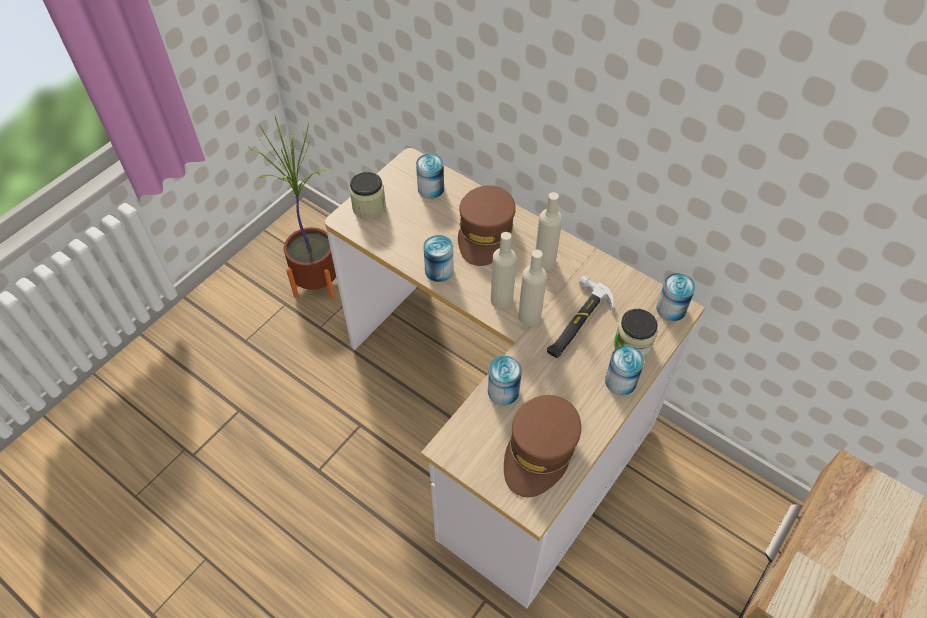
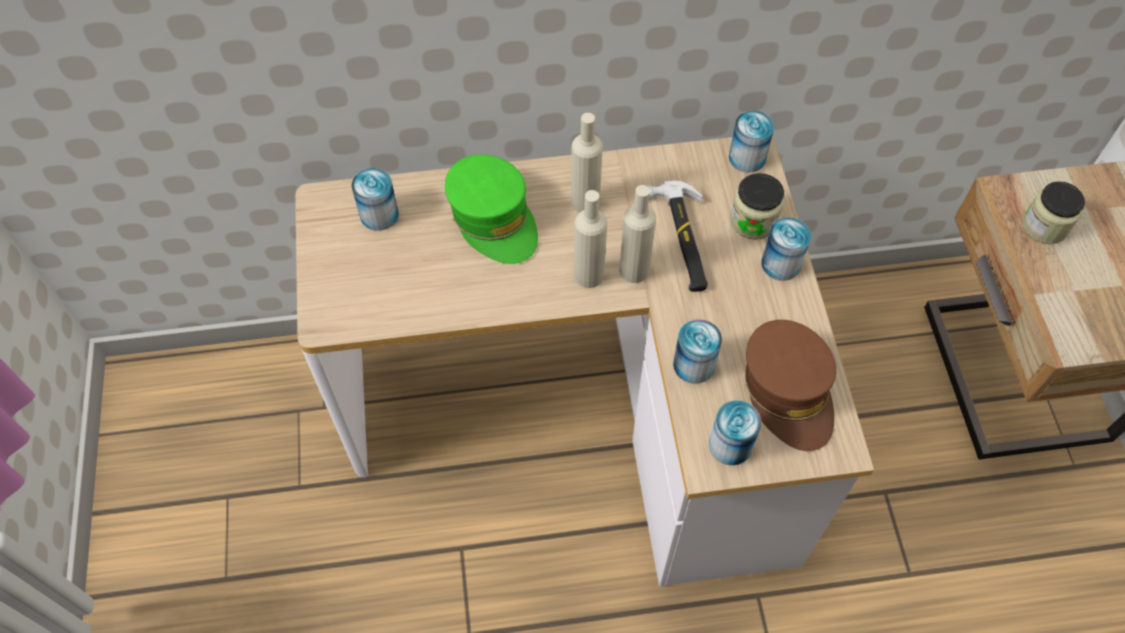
camera: 45 degrees left, 5 degrees up
(317, 282) = (238, 440): potted plant -> none
(369, 207) = (334, 289): jar -> jar (1044, 226)
(439, 270) = (492, 296): can -> can (730, 445)
(485, 233) = (494, 219): brown cap -> green cap

